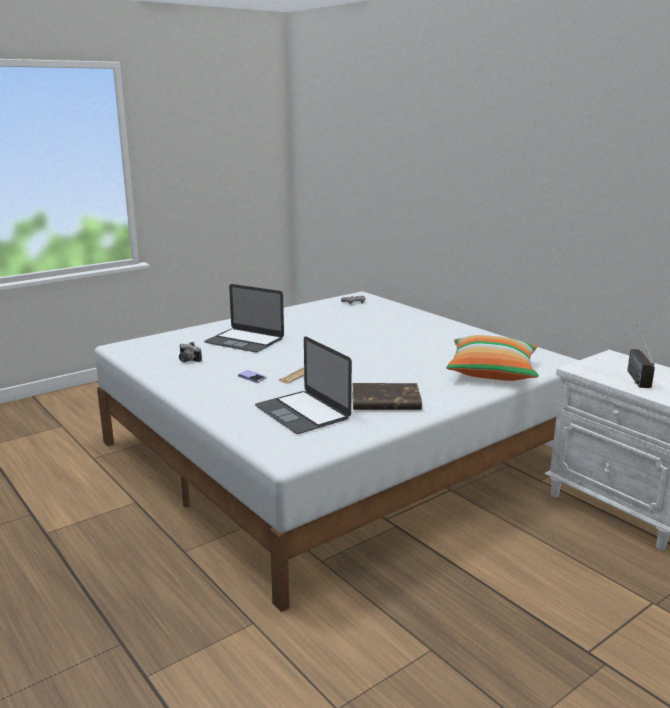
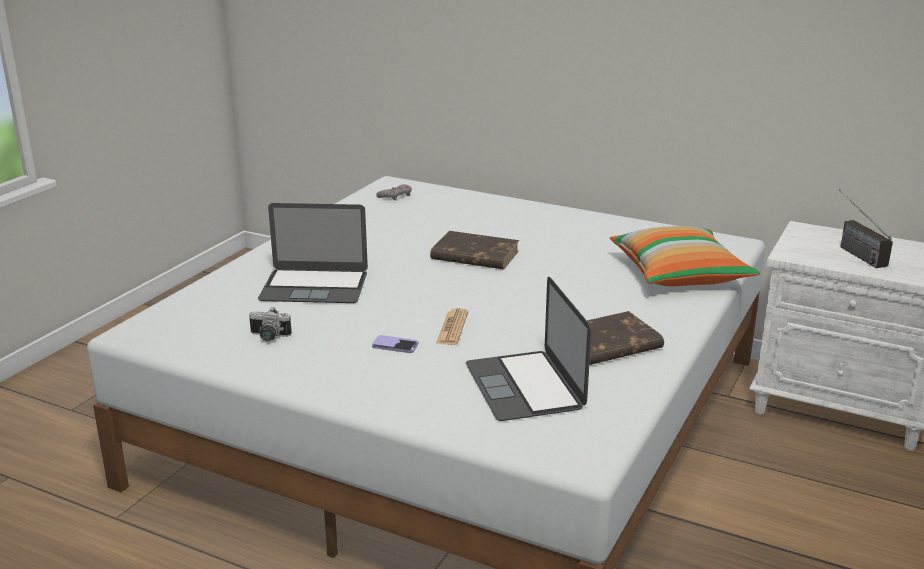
camera: 25 degrees left, 5 degrees up
(302, 412) = (524, 386): laptop -> laptop turned 45 degrees clockwise
(362, 340) = (474, 255): none -> brown book

